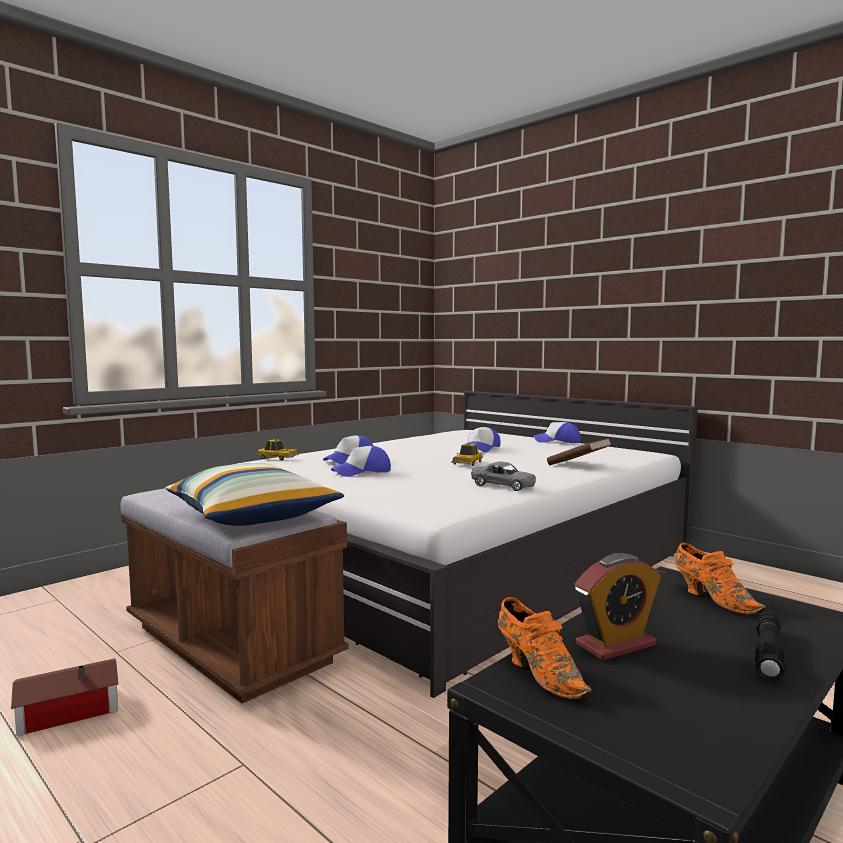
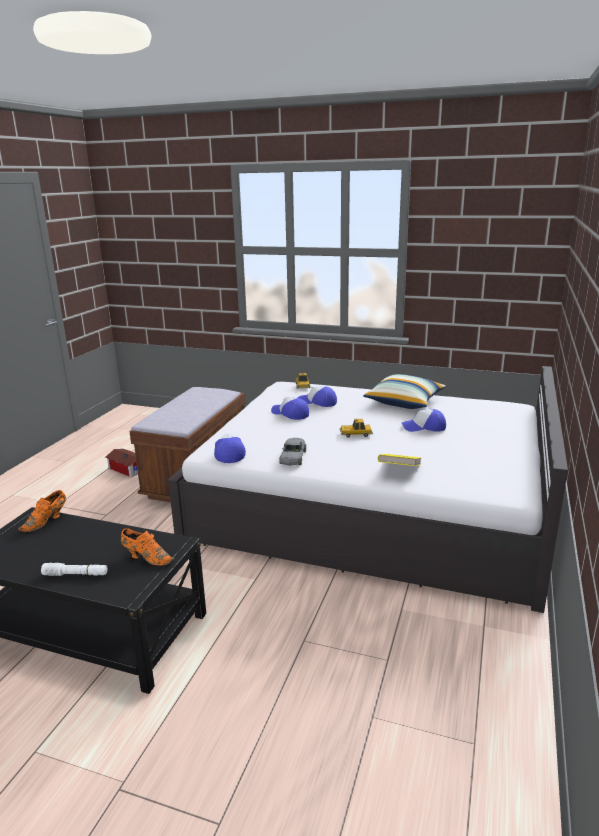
camera: 65 degrees right, 15 degrees up
(253, 516) = (168, 418): pillow -> pillow (404, 402)
(557, 441) = (512, 447): cap -> cap (228, 453)
(578, 465) = (399, 471): brown book -> yellow book
(615, 645) = (77, 534): alarm clock -> none
(713, 599) = (147, 558): orange shoe -> orange shoe turned 105 degrees counterclockwise
(768, 653) = (75, 574): black flashlight -> white flashlight

